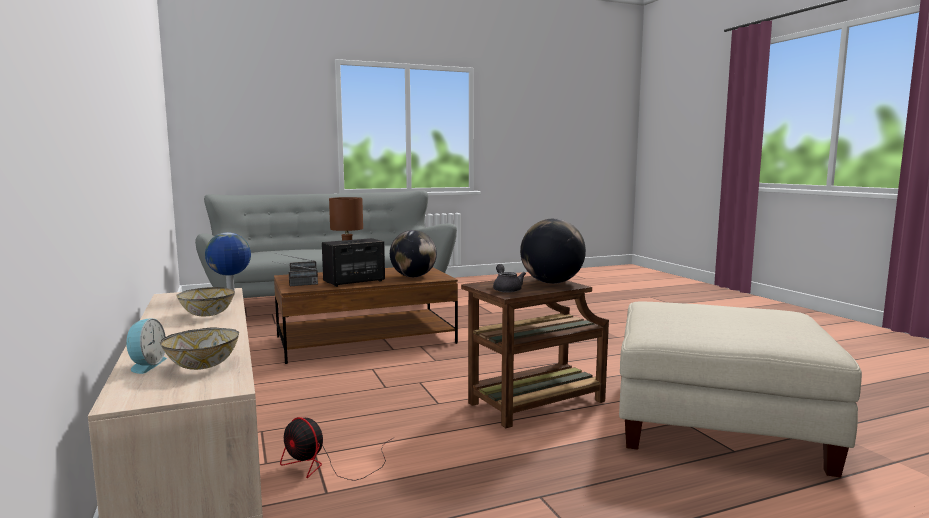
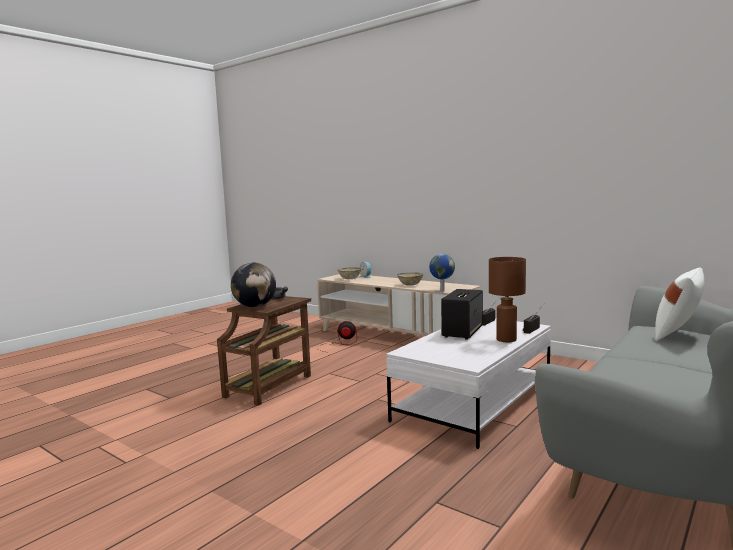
camera: 150 degrees right, 0 degrees up
(262, 254) = (677, 335): none -> white pillow
(366, 340) = (474, 402): brown coffee table -> white coffee table
(413, 277) = (434, 347): globe -> none
(717, 421) = (145, 403): beige ottoman -> none

